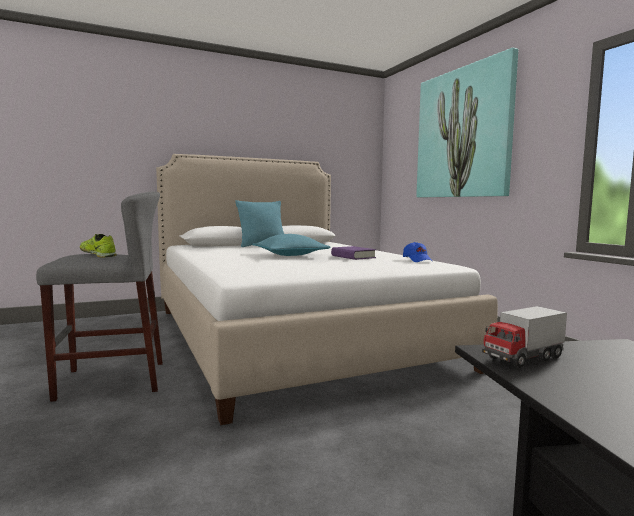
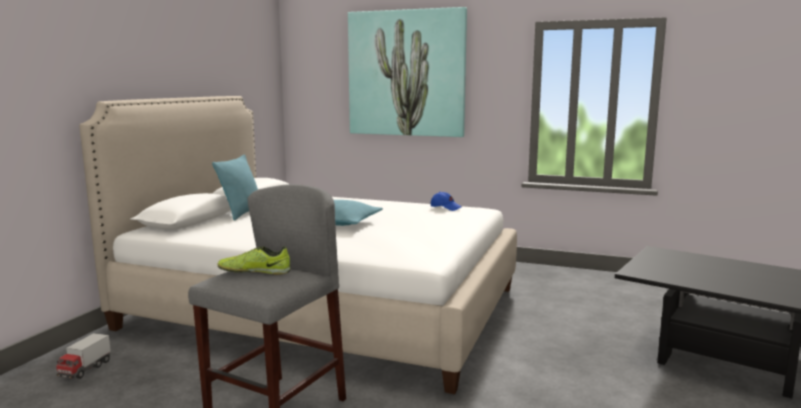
camera: 45 degrees left, 5 degrees up
(353, 257) = (391, 213): purple book -> none
(522, 358) = (652, 271): toy truck -> toy truck (85, 369)

